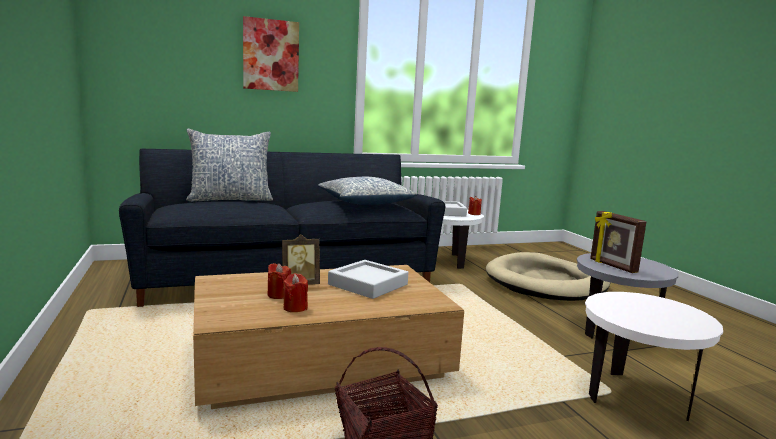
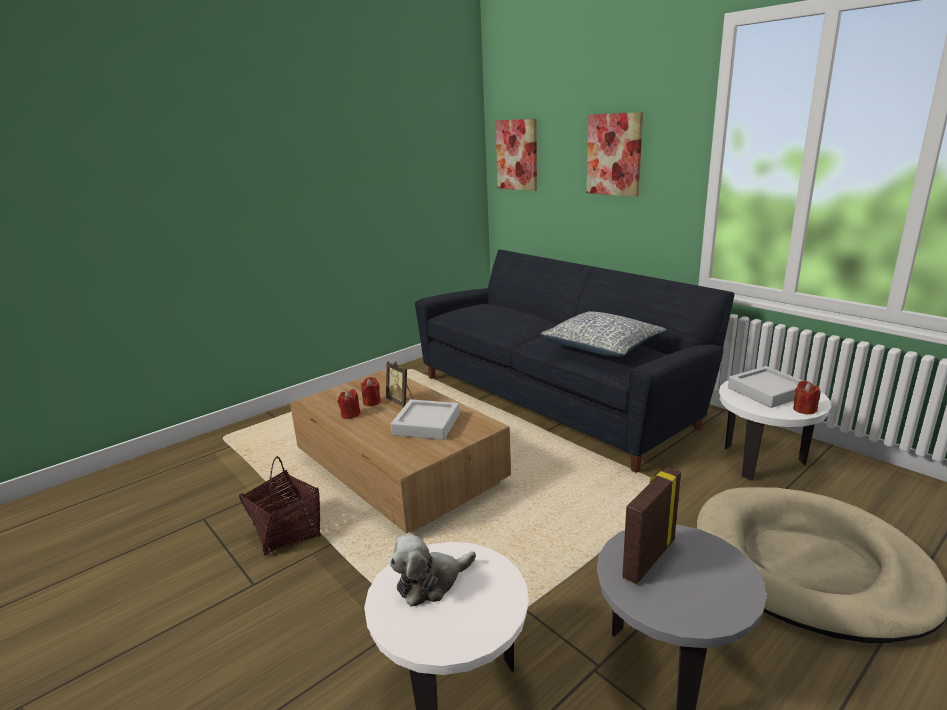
camera: 70 degrees right, 10 degrees up
(138, 46) = (517, 155): none -> picture
(230, 200) = (520, 310): pillow -> none
(637, 313) = (431, 582): none -> plush toy

